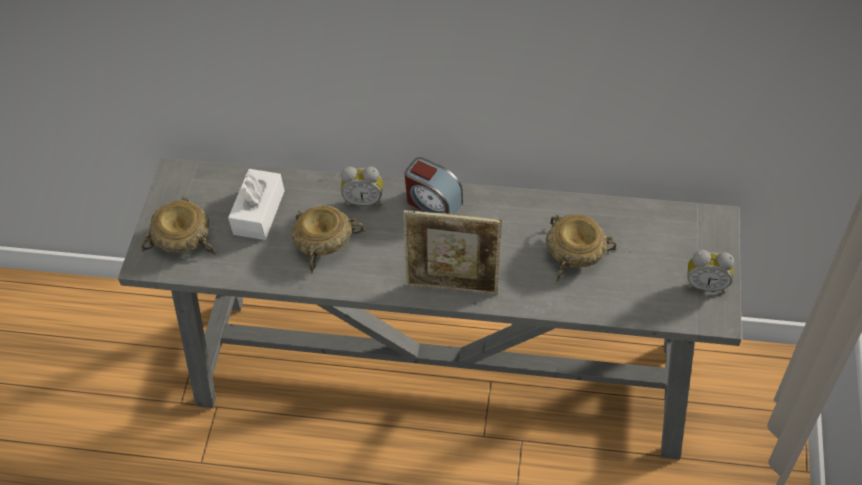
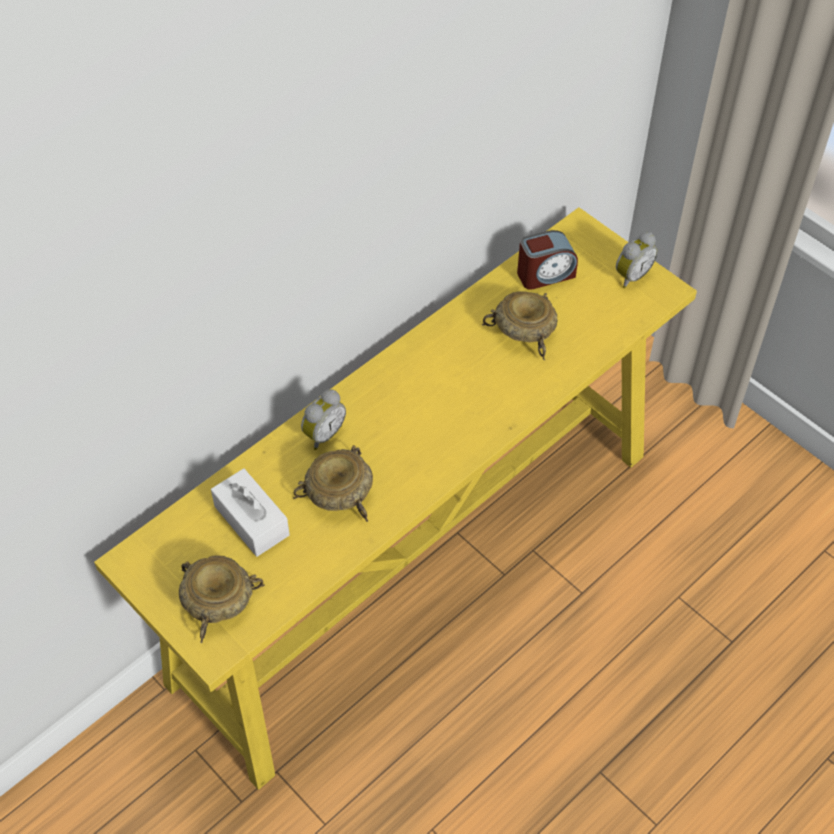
camera: 55 degrees left, 0 degrees up
(433, 203) = (377, 387): alarm clock -> alarm clock (545, 274)
(443, 375) = (419, 563): grey console table -> yellow console table
(453, 285) = (478, 429): picture frame -> none

